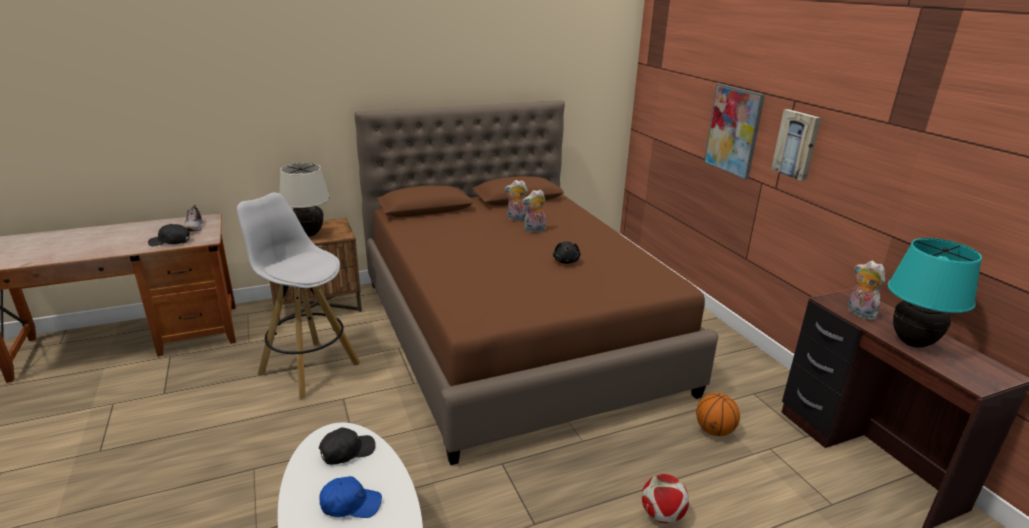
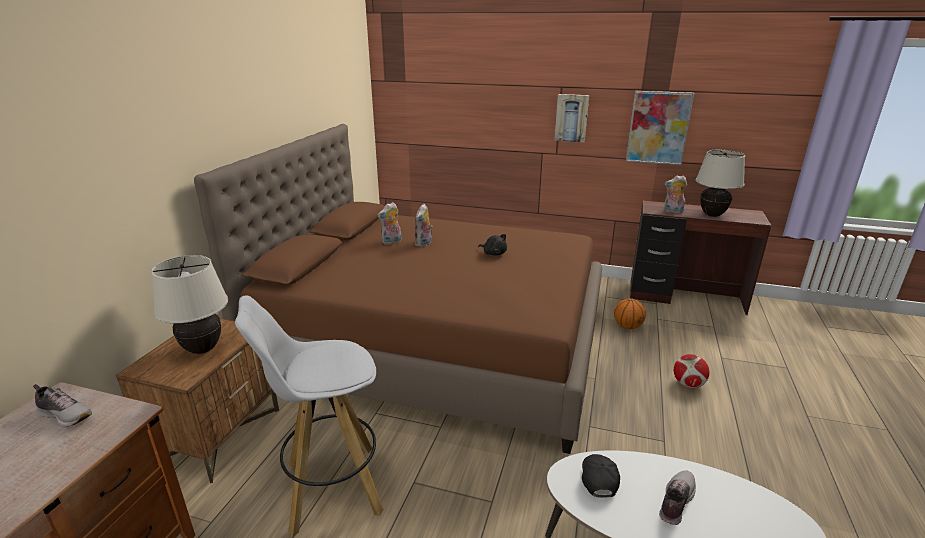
camera: 50 degrees left, 0 degrees up
(170, 242) = (78, 448): black cap -> none
(350, 504) = (675, 502): blue cap -> shoe
(733, 130) = (506, 119): picture -> picture (658, 128)
(912, 342) = (712, 215): turquoise table lamp -> beige table lamp

